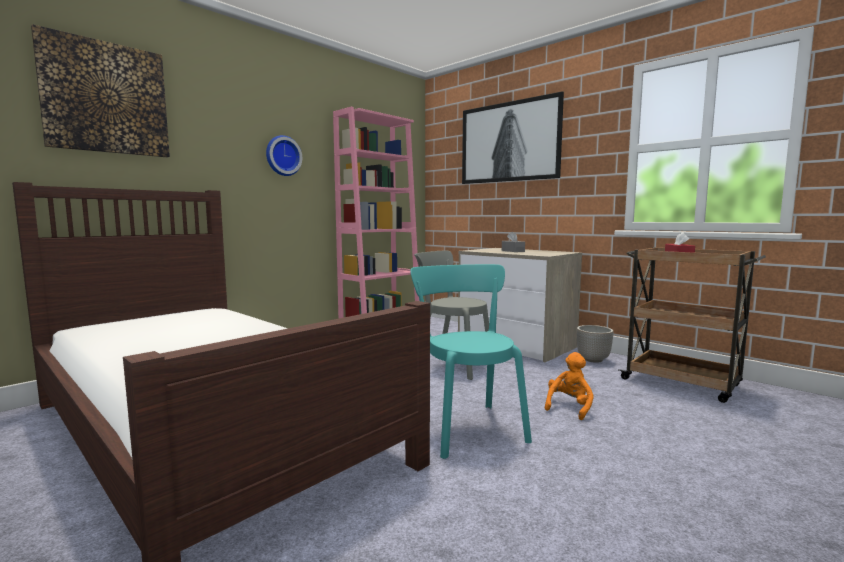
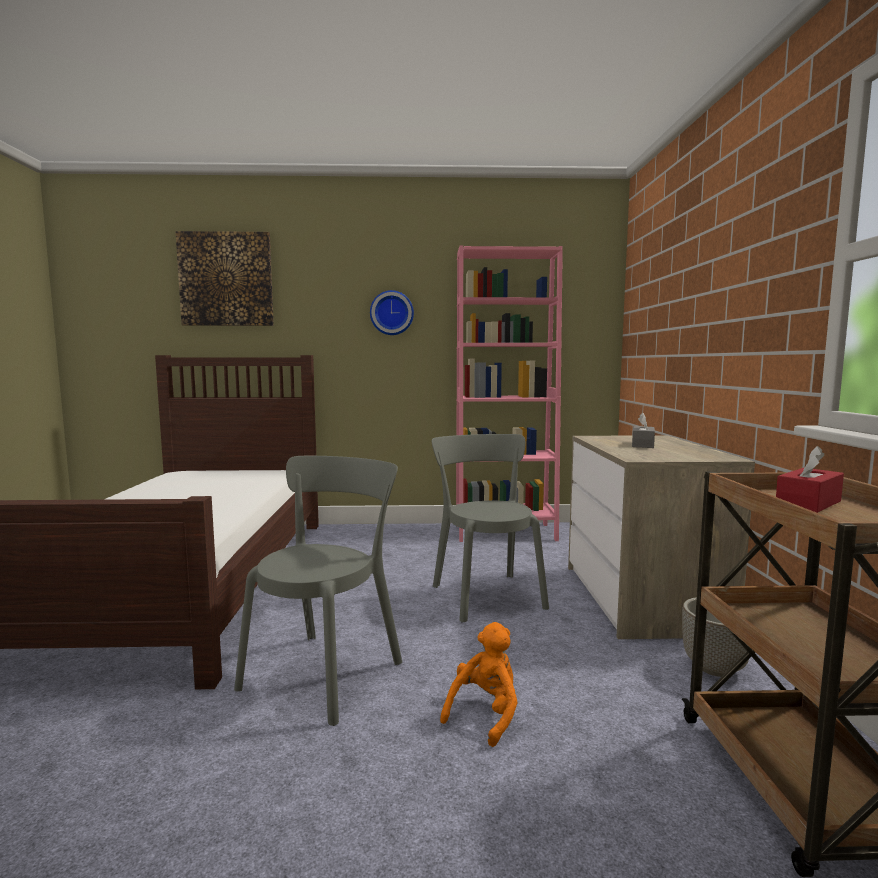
camera: 45 degrees right, 0 degrees up
(466, 426) = (326, 671): turquoise chair -> grey chair
(509, 142) = (693, 261): picture -> none
(569, 407) = (485, 713): orange plush toy -> orange plush toy turned 45 degrees counterclockwise

